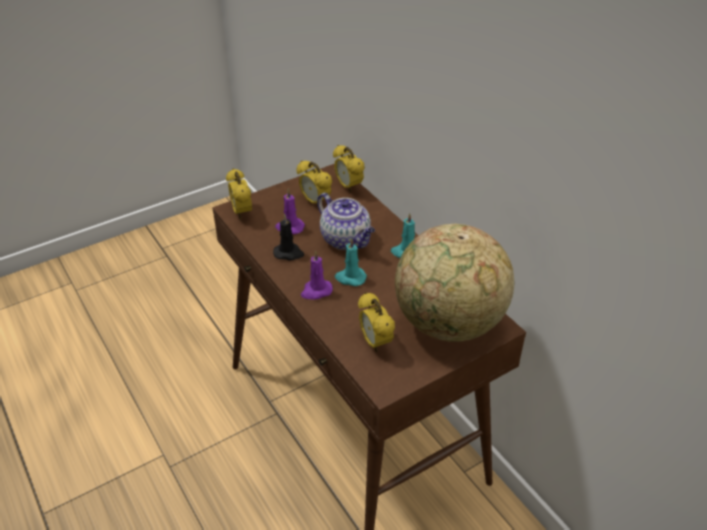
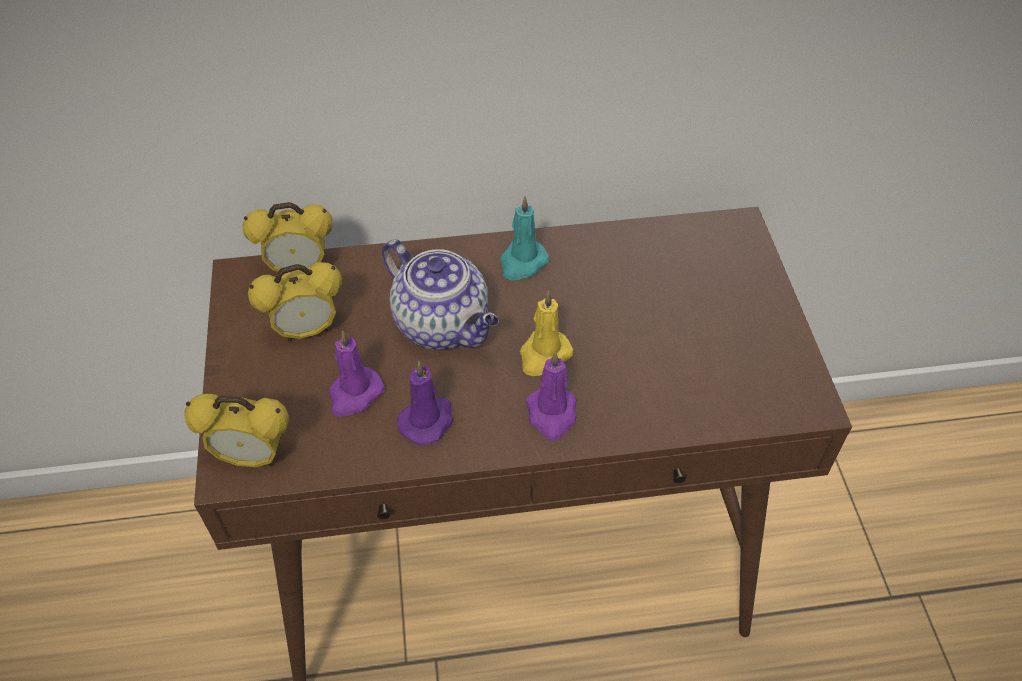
camera: 65 degrees left, 10 degrees up
(289, 253) = (428, 420): black candle -> purple candle
(346, 240) = (444, 325): teapot -> teapot turned 60 degrees clockwise
(350, 278) = (544, 356): turquoise candle -> yellow candle
(375, 342) = (711, 379): alarm clock -> none
(448, 324) = (708, 277): globe -> none

